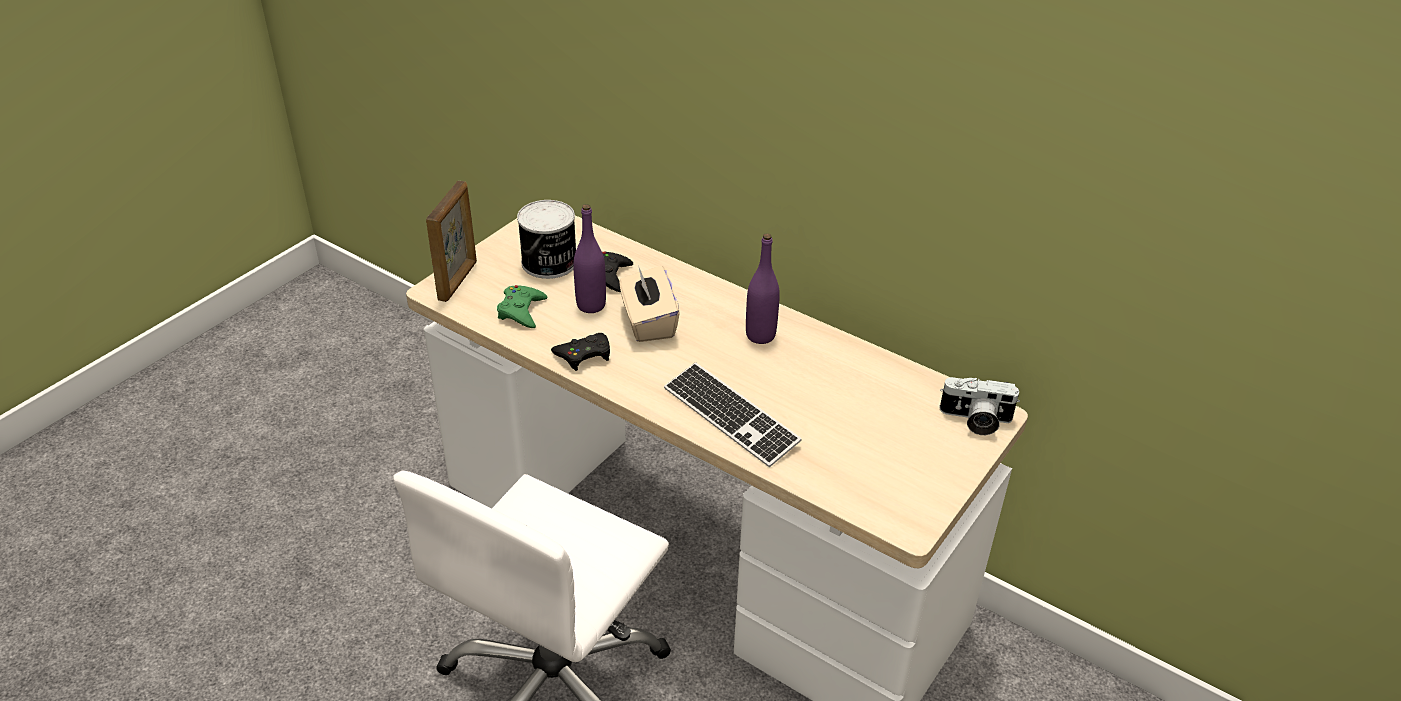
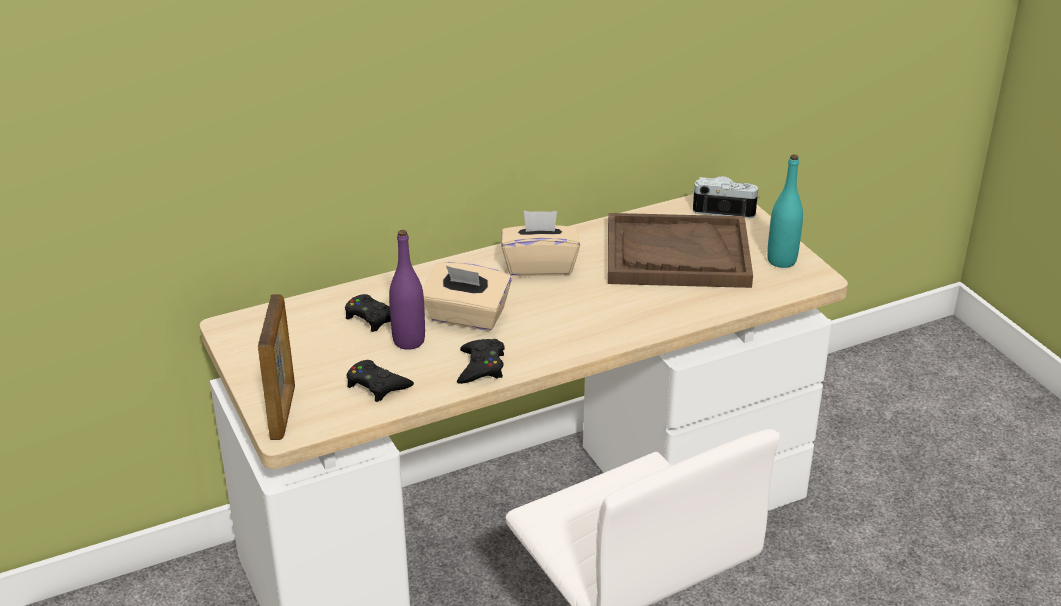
camera: 60 degrees left, 5 degrees down
(458, 280) = (283, 412): picture frame -> picture frame turned 45 degrees clockwise
(521, 311) = (377, 385): green game controller -> black game controller
(549, 263) = (314, 346): can -> none
(730, 416) = (632, 315): keyboard -> none
(760, 335) = (540, 265): purple bottle -> beige tissue box
(857, 414) = (677, 255): none -> brown tray
(917, 491) = (781, 260): none -> turquoise bottle
(975, 420) = (724, 208): camera -> camera turned 120 degrees counterclockwise

